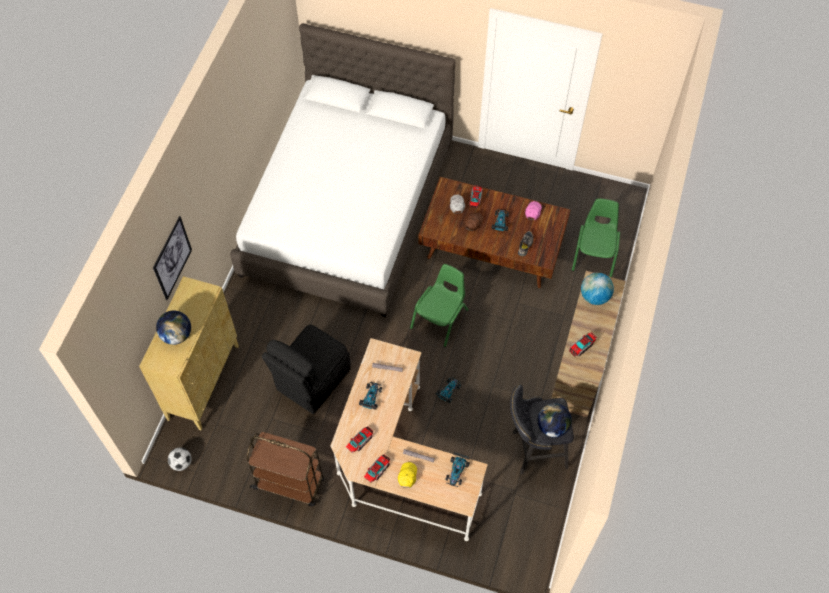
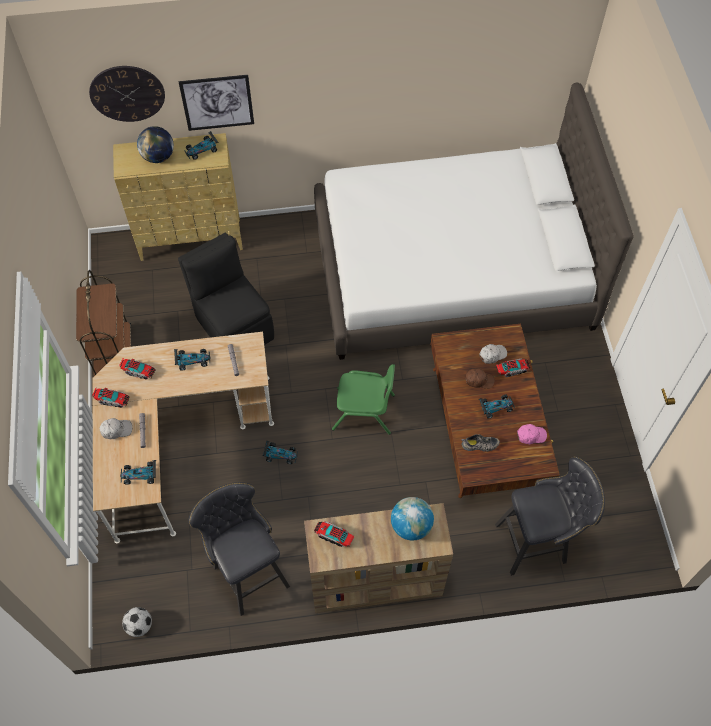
camera: 65 degrees right, 0 degrees up
(133, 314) = (127, 93): none -> wall clock
(181, 463) = (101, 261): football -> football (139, 625)
(190, 299) = (202, 149): none -> toy car
(312, 380) = (234, 326): black chair -> black chair turned 45 degrees clockwise
(407, 476) = (116, 430): yellow cap -> white cap
(552, 427) = (235, 553): globe -> none
(594, 254) = (539, 541): green chair -> black stool

